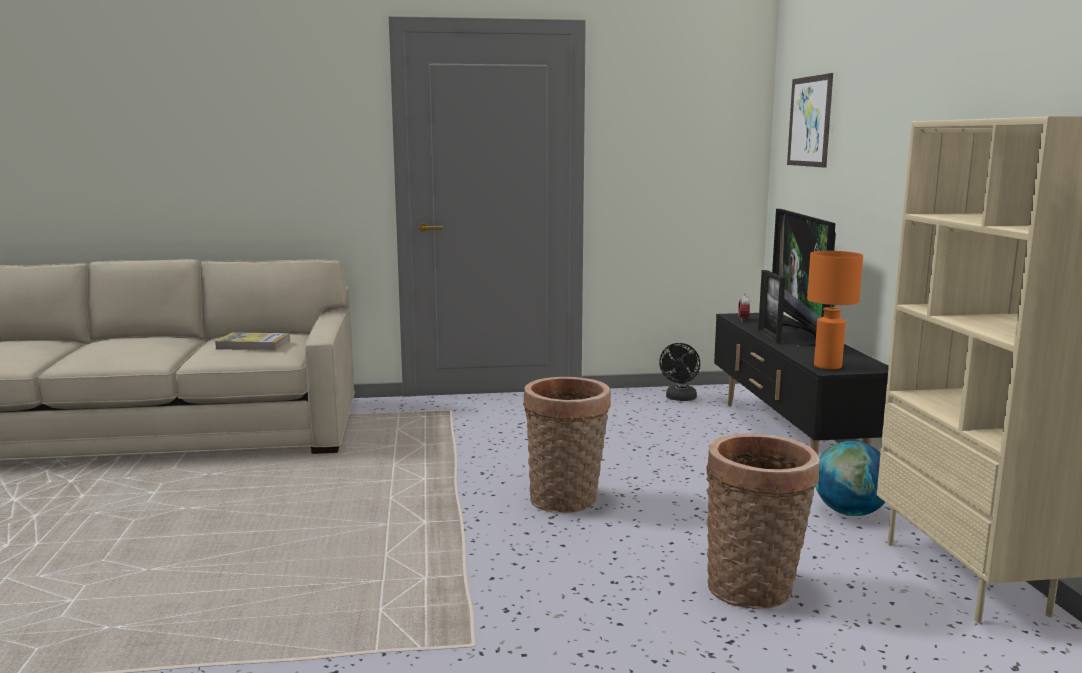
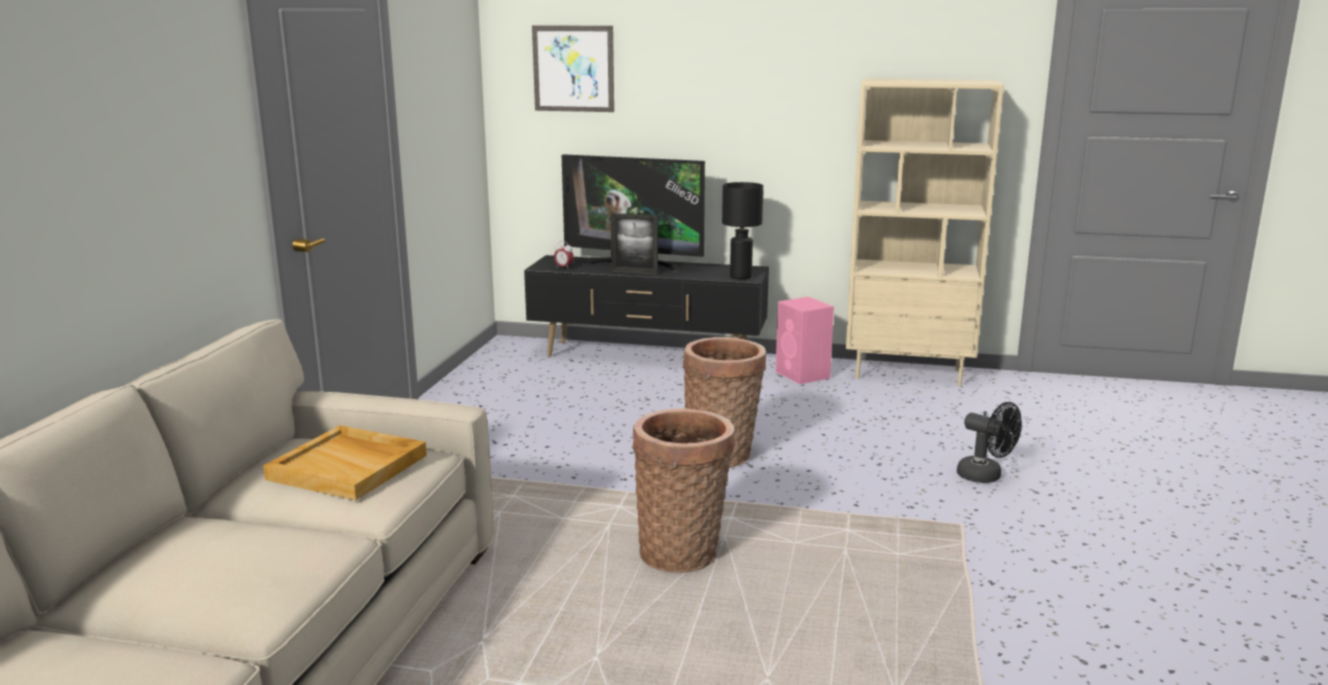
camera: 70 degrees left, 5 degrees up
(253, 345) = (349, 467): book -> beige tray
(680, 399) = (506, 368): black fan -> black fan (986, 477)
(755, 590) = (906, 426): basket -> basket (682, 552)
(827, 366) = (740, 277): orange table lamp -> black table lamp
(850, 512) = (803, 375): globe -> pink speaker

